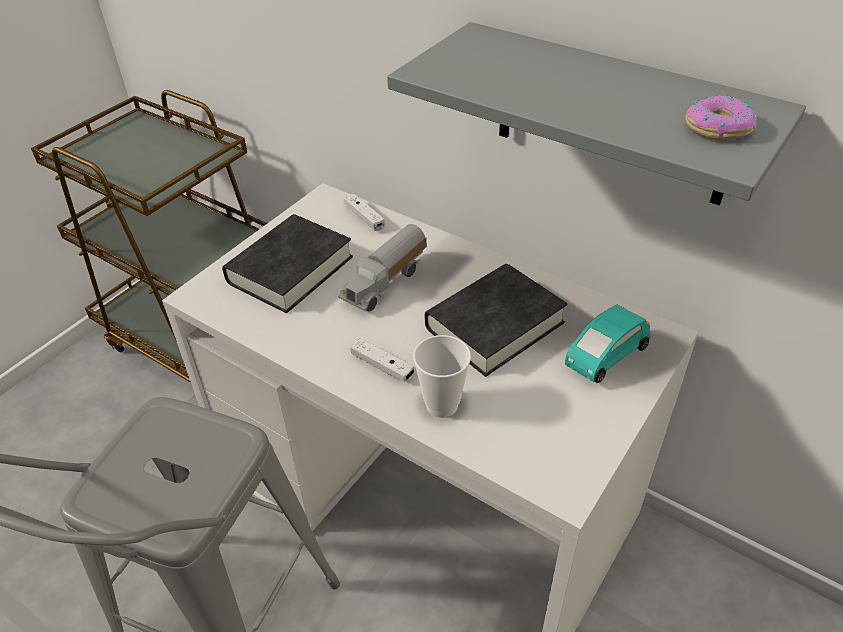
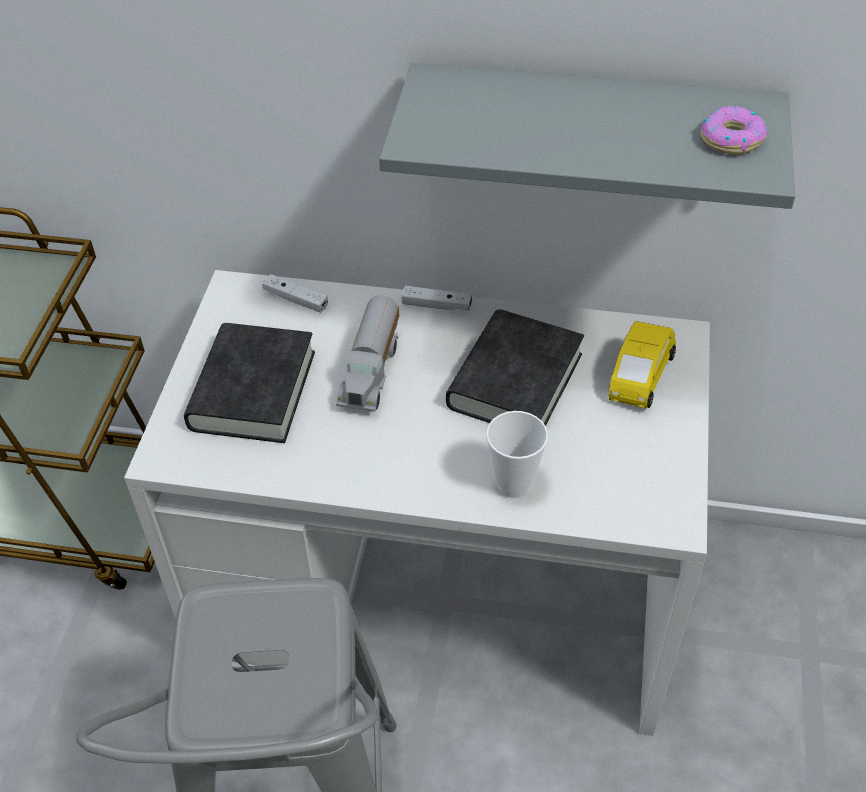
camera: 25 degrees left, 5 degrees up
(382, 366) = (428, 465): white game controller -> white game controller (436, 305)
(604, 357) = (638, 378): turquoise toy car -> yellow toy car

